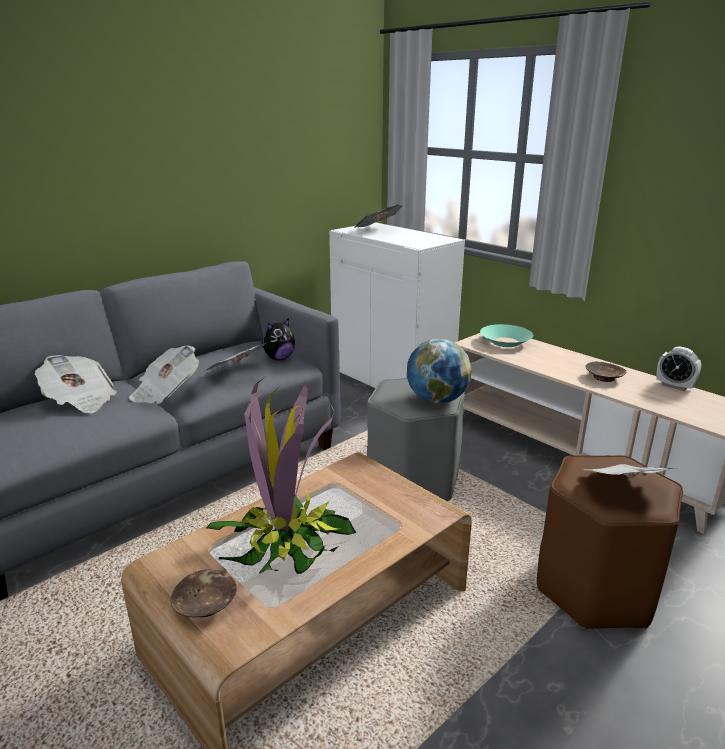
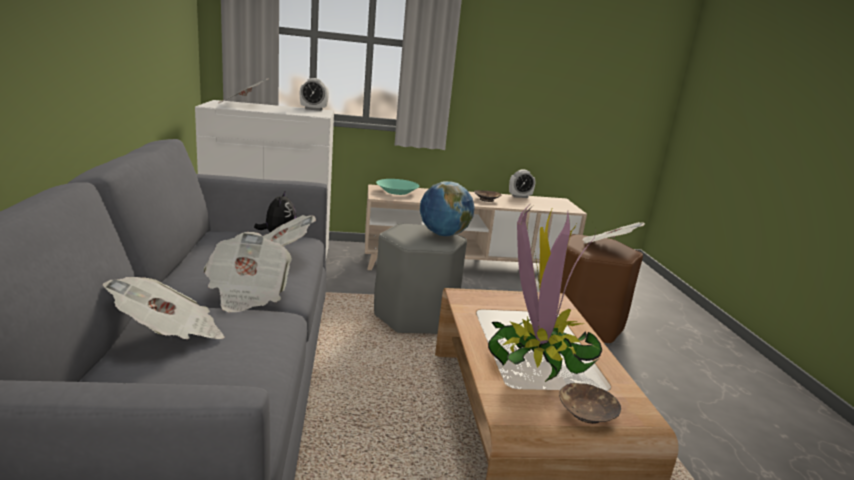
camera: 55 degrees left, 5 degrees down
(441, 237) = (313, 109): none -> alarm clock

